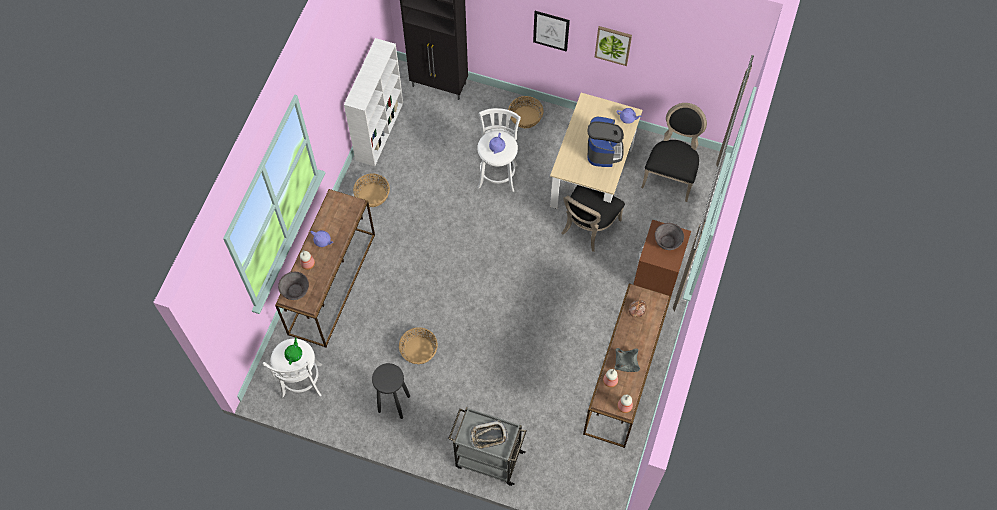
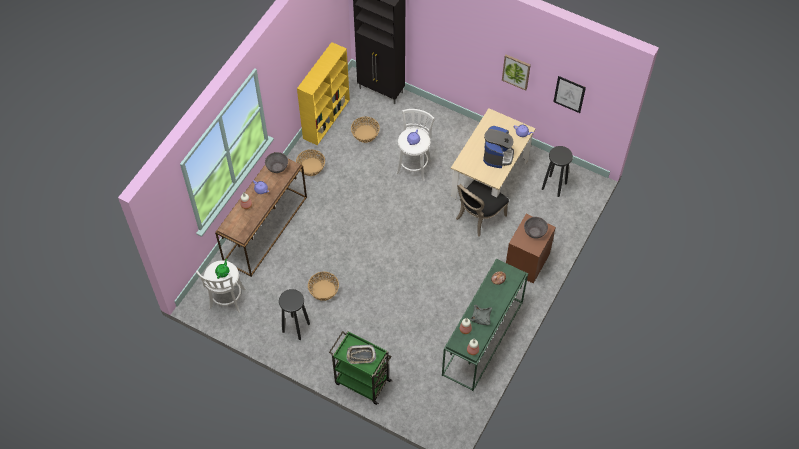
camera: 10 degrees right, 5 degrees down
(295, 291) = (233, 223): grey bowl -> grey bowl (277, 167)
(379, 130) = (326, 118): white bookcase -> yellow bookcase
(488, 459) = (361, 381): grey cart -> green cart
(525, 117) = (445, 125): basket -> basket (365, 134)
(551, 30) = (469, 54): picture -> picture (569, 94)
(623, 380) = (483, 339): brown console table -> green console table
(671, 174) = (554, 186): black chair -> black stool

